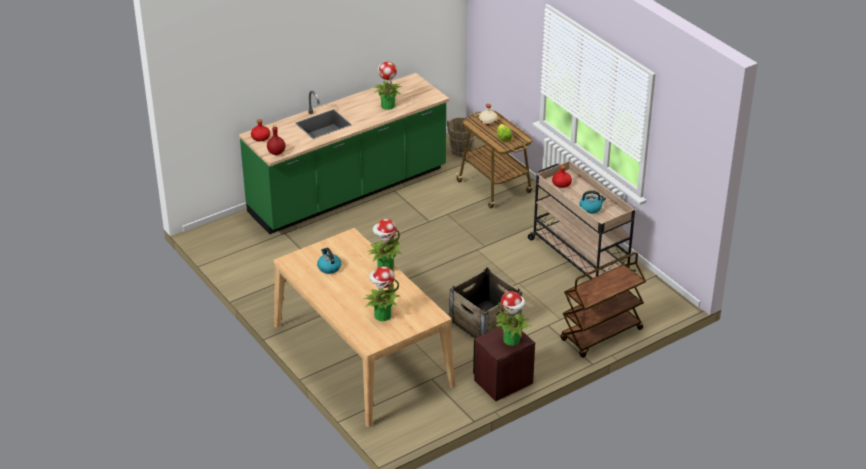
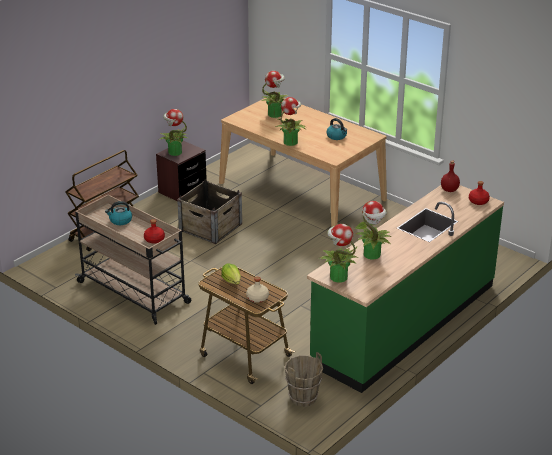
camera: 165 degrees right, 5 degrees down
(425, 93) = (338, 277): none -> potted plant

